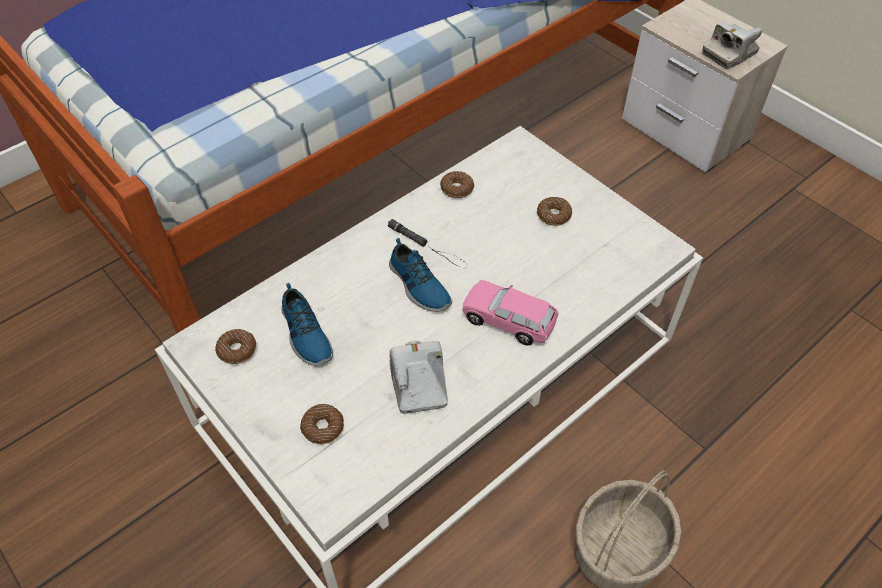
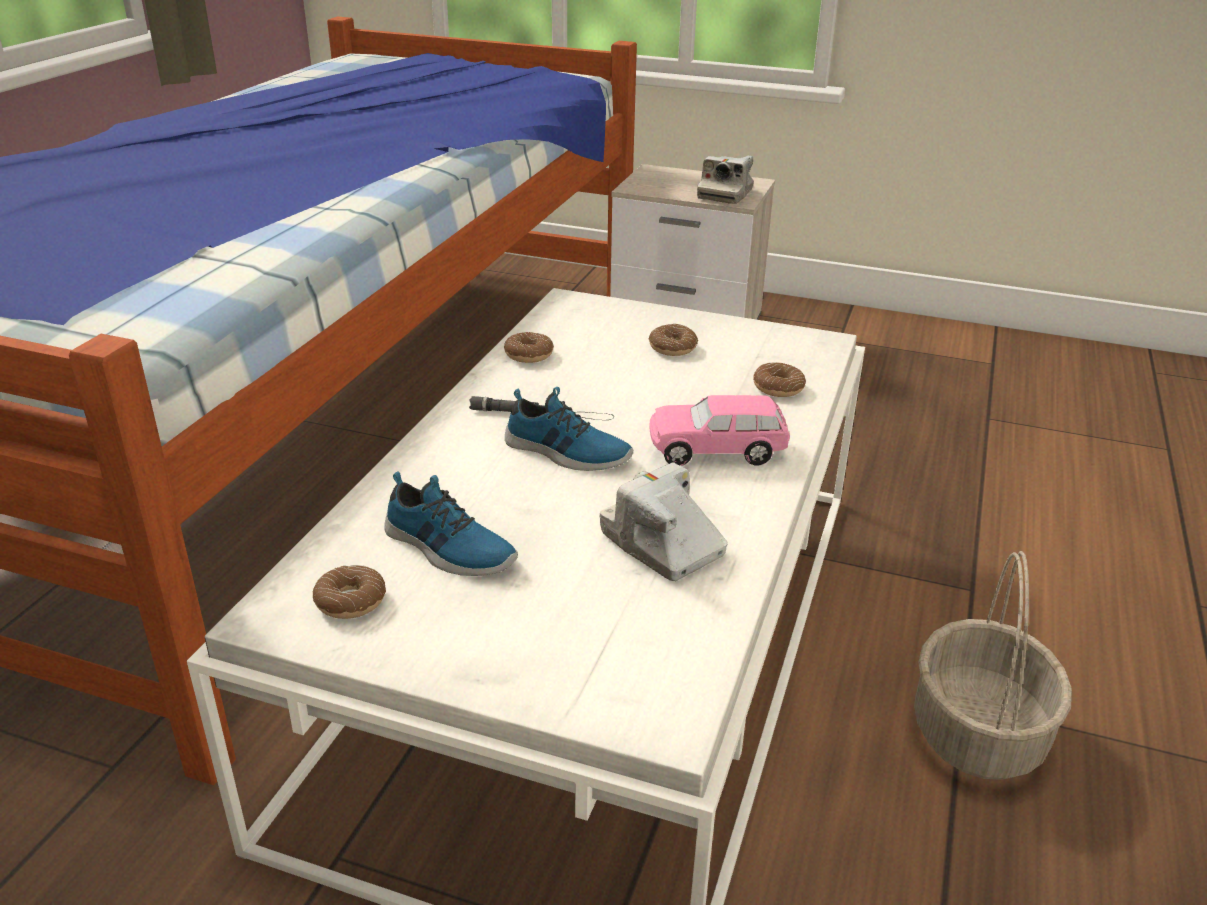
camera: 30 degrees left, 20 degrees down
(322, 427) = (571, 639): donut -> donut (778, 388)

